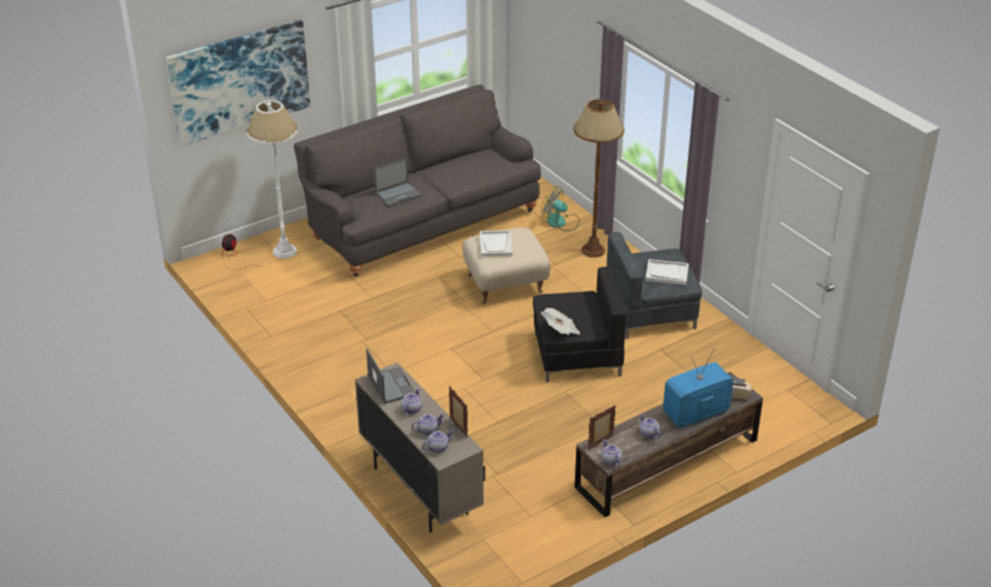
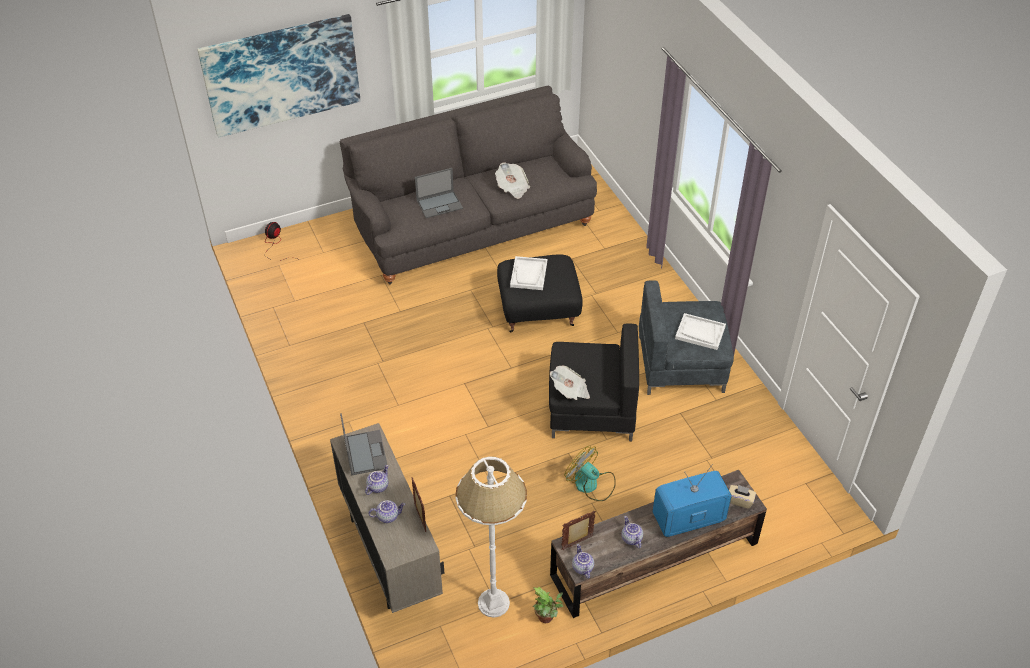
camera: 10 degrees right, 10 degrees up
(285, 251) = (328, 244): white floor lamp -> white floor lamp (494, 603)
(438, 447) = (392, 540): teapot -> none
(463, 175) = (512, 188): none -> newspaper
(505, 284) = (538, 311): beige ottoman -> black ottoman
(560, 222) = (613, 242): fan -> fan (591, 484)
(581, 520) = (547, 618): none -> potted plant
(593, 251) = (638, 281): brown floor lamp -> none

